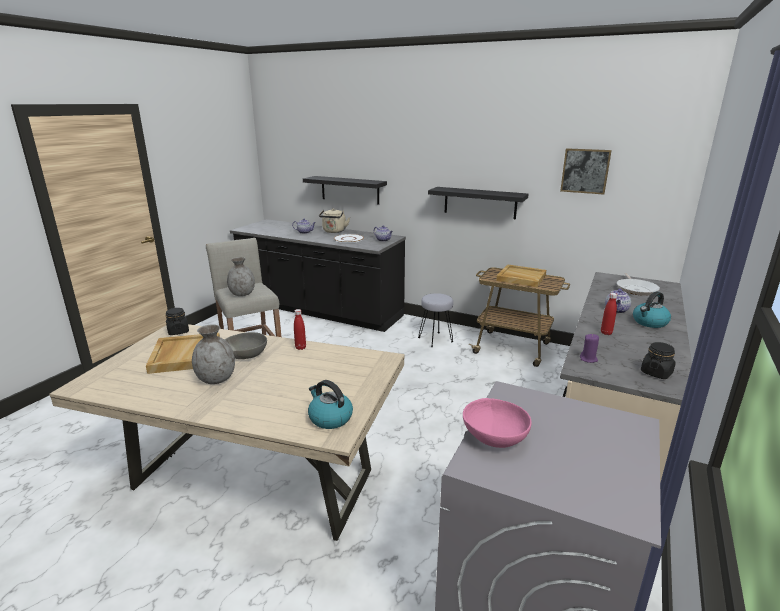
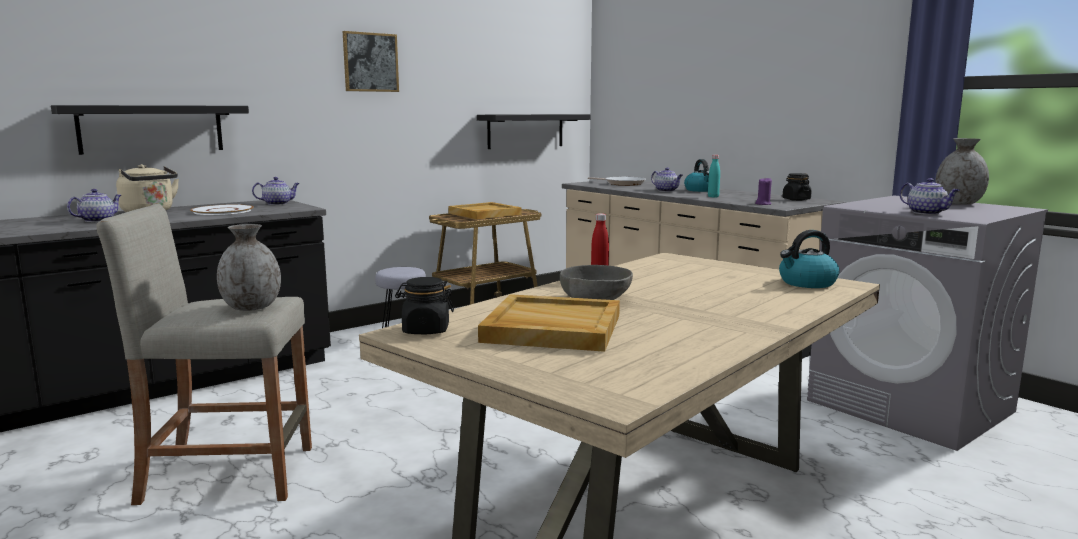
camera: 65 degrees left, 10 degrees down
(216, 379) = (666, 316): grey vase -> grey vase (958, 203)
(480, 202) = (393, 128): black shelf -> black shelf (525, 131)
(495, 437) = (927, 213): pink bowl -> teapot
(585, 171) = (503, 77): picture -> picture (370, 62)
(606, 333) = (713, 197): red bottle -> turquoise bottle

